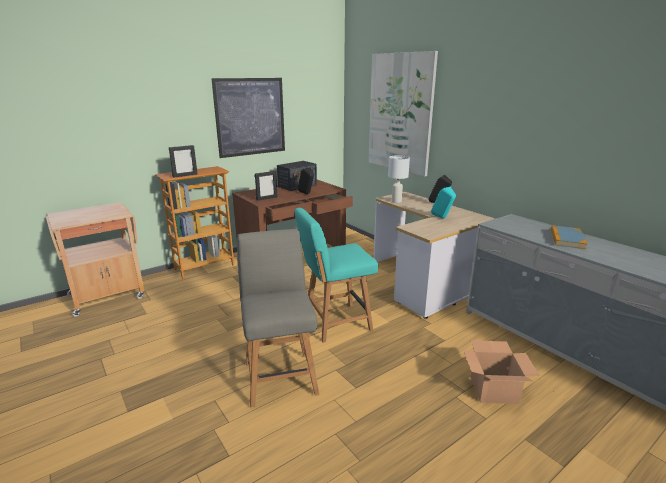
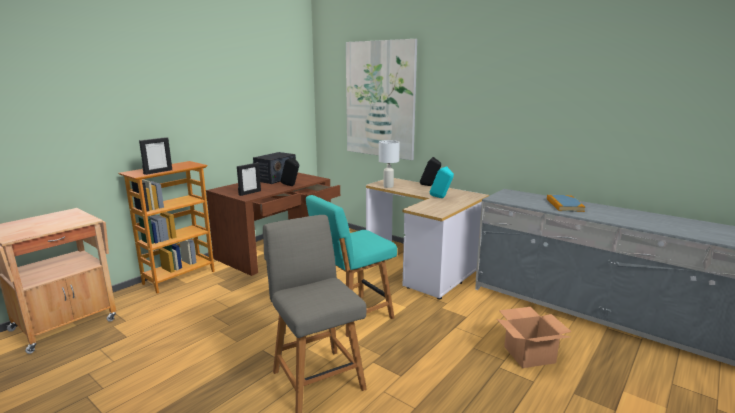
camera: 15 degrees left, 5 degrees down
(250, 117) = (222, 106): picture -> none

